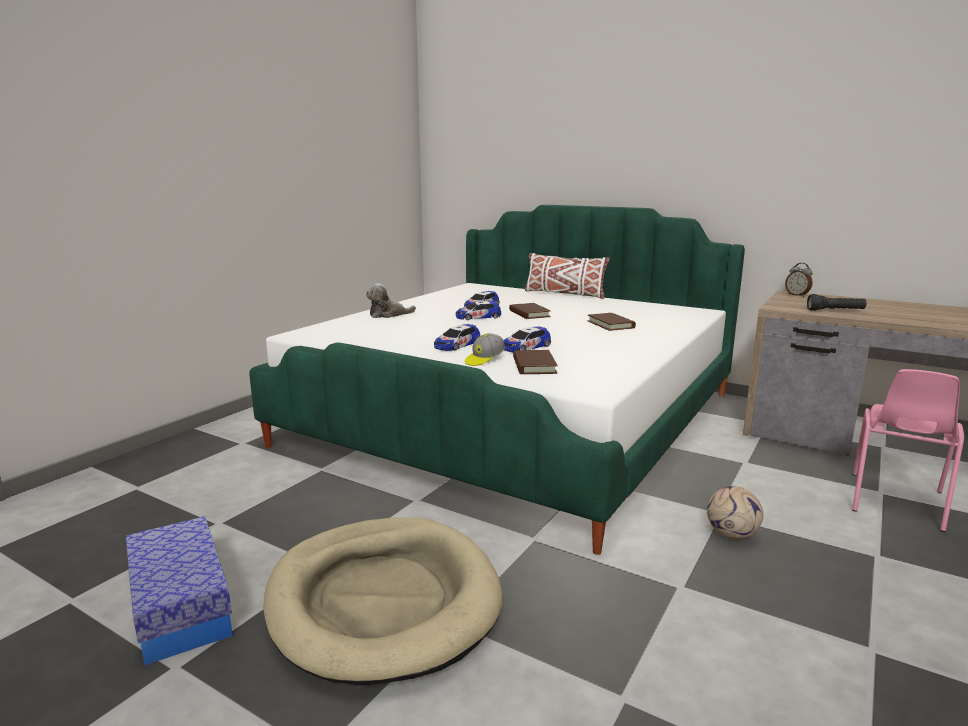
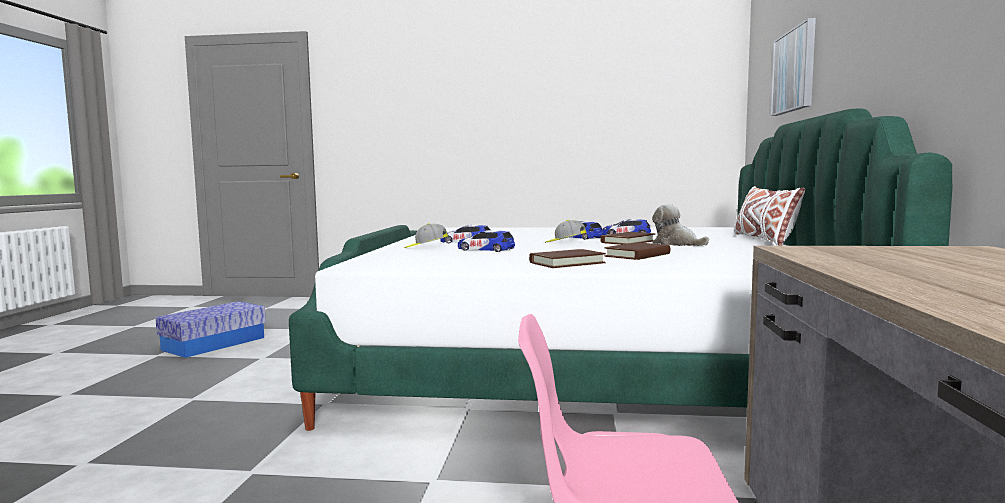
camera: 65 degrees right, 10 degrees down
(383, 601) = (221, 378): beige dog bed -> none
(388, 315) = (541, 229): plush toy -> plush toy (676, 244)
(513, 325) = (565, 243): none -> cap
(527, 160) = (794, 71): none -> picture
(534, 365) = (422, 254): brown book -> brown book (567, 263)
(732, 535) = (380, 492): football -> none
(797, 295) = (971, 250): alarm clock -> none
(835, 311) = (865, 262): black flashlight -> none

